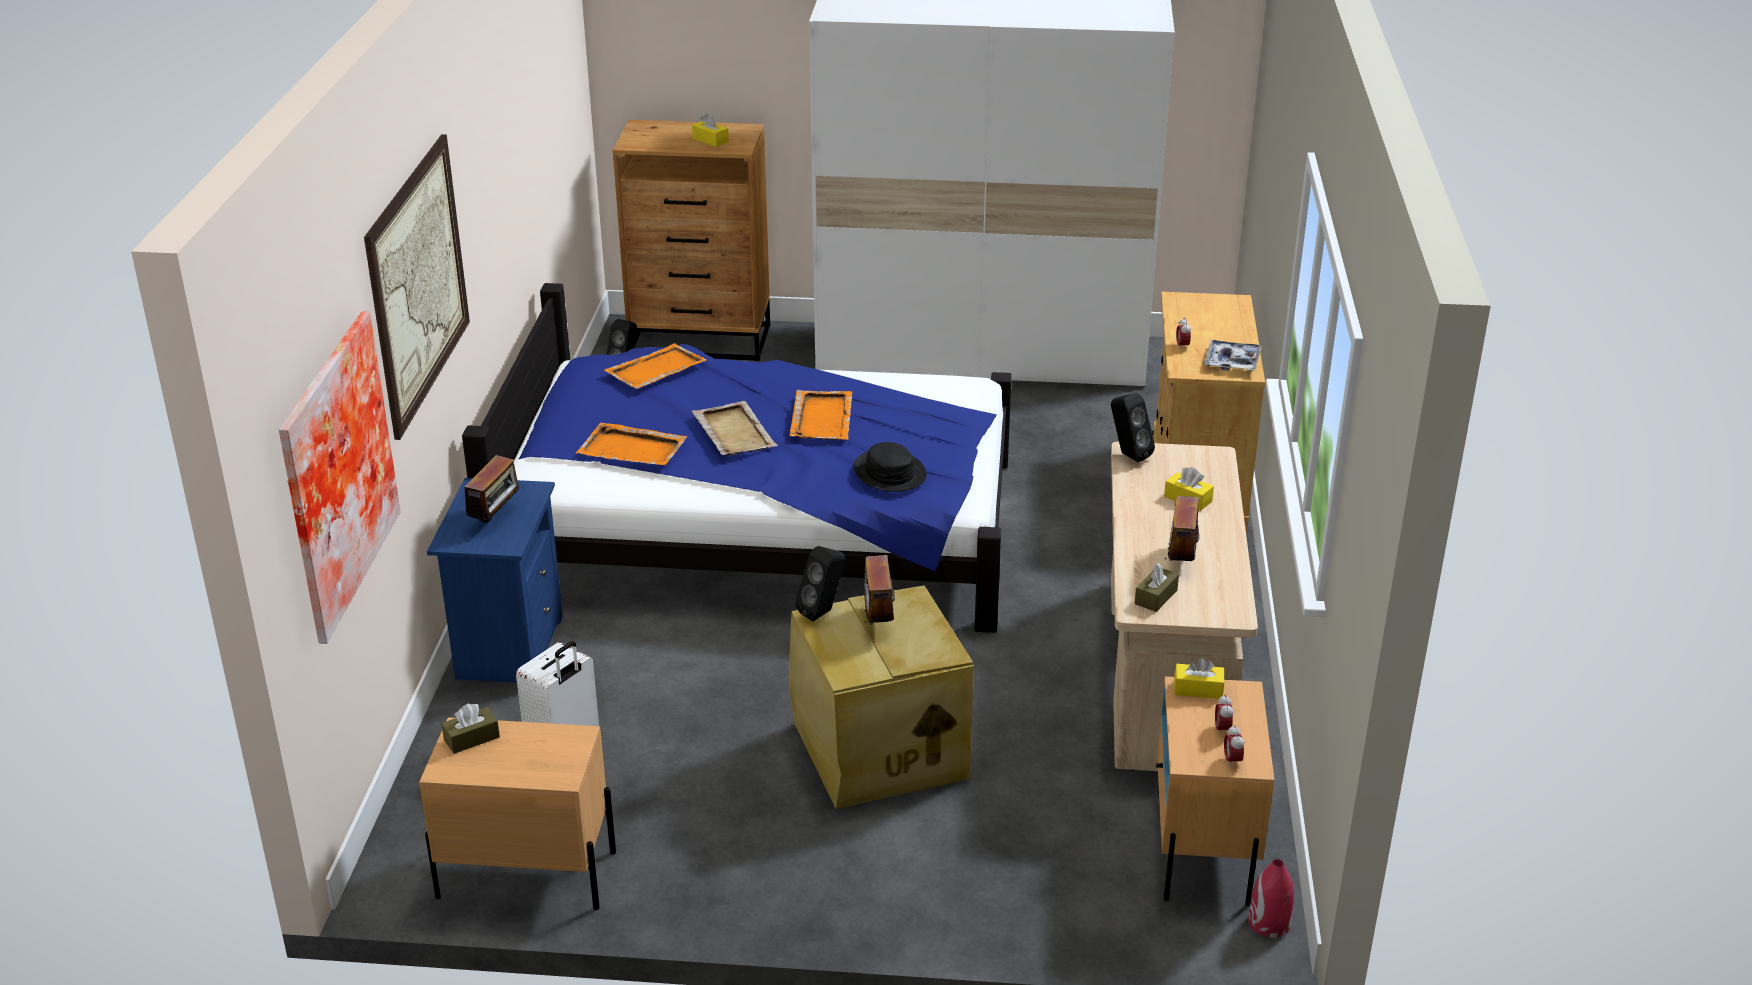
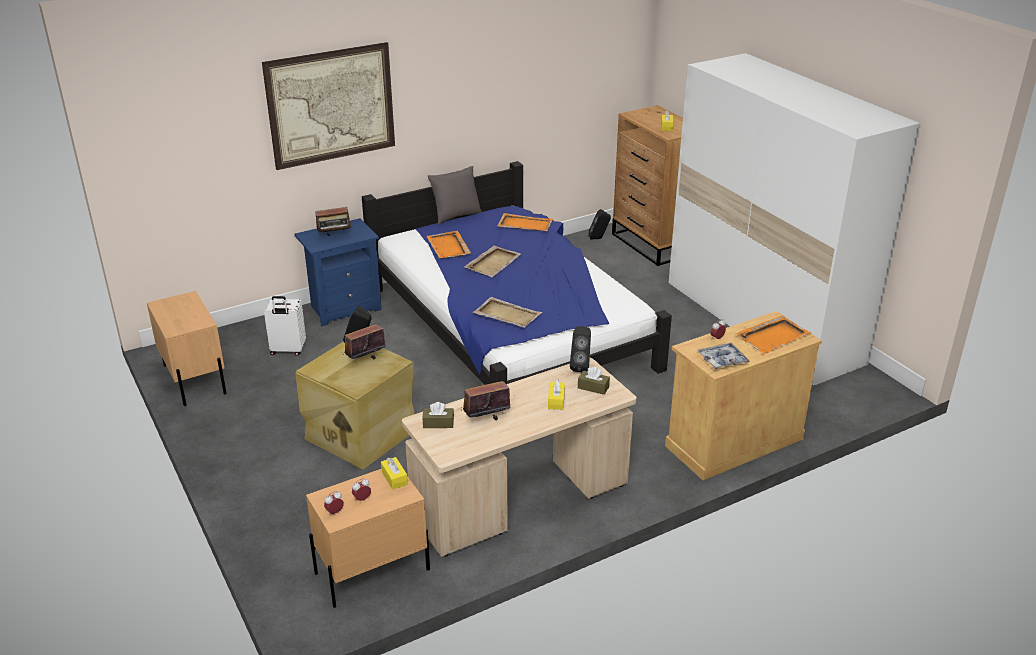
camera: 55 degrees right, 0 degrees up
(331, 473) = (189, 157): picture -> none
(471, 738) = (184, 301): brown tissue box -> brown tissue box (593, 387)
(540, 411) = (456, 216): none -> grey pillow
(822, 418) = (536, 278): orange tray -> orange tray (773, 336)
(889, 472) = (506, 314): black hat -> beige tray
(1269, 923) = (323, 620): red vase -> none

